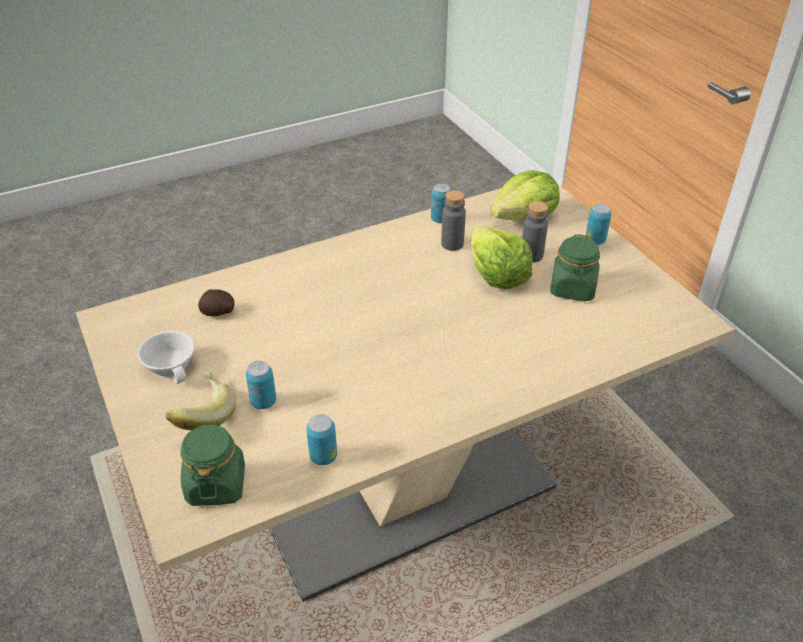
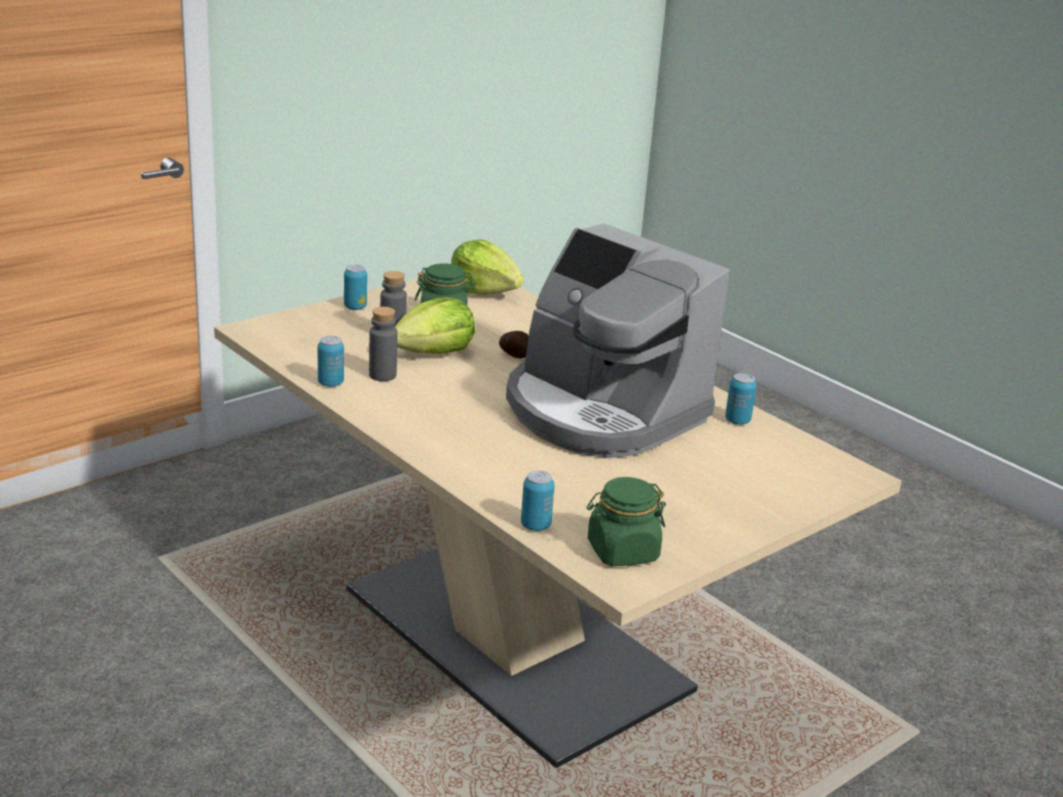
camera: 105 degrees left, 15 degrees down
(173, 367) = (677, 516): white cup -> none
(202, 415) = (733, 486): banana -> none
(216, 484) = (806, 466): green jar -> green jar (622, 552)
(218, 313) = (572, 503): potato -> potato (515, 355)
(263, 402) = (693, 456): can -> can (535, 525)
(363, 358) = (601, 412): none -> coffee machine
(524, 216) = (315, 339): lettuce -> lettuce (484, 291)

